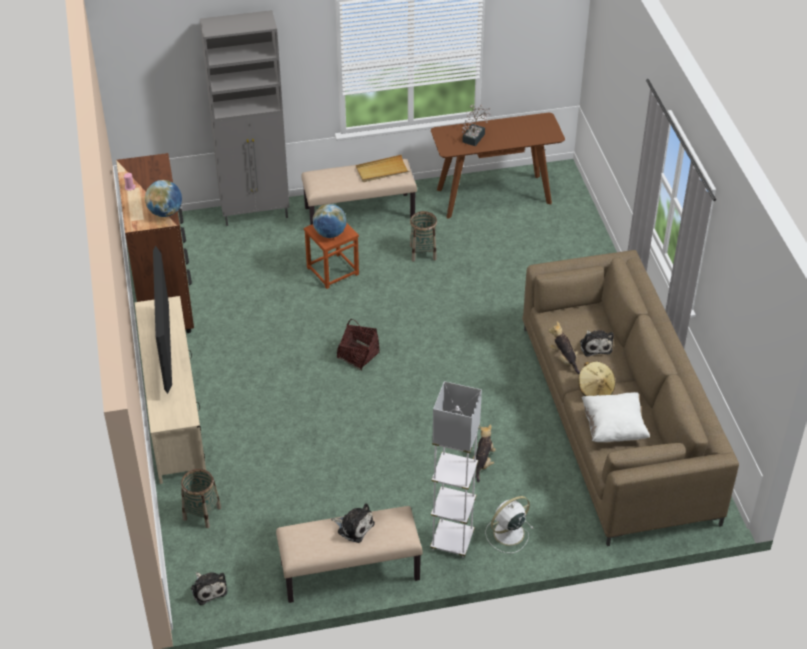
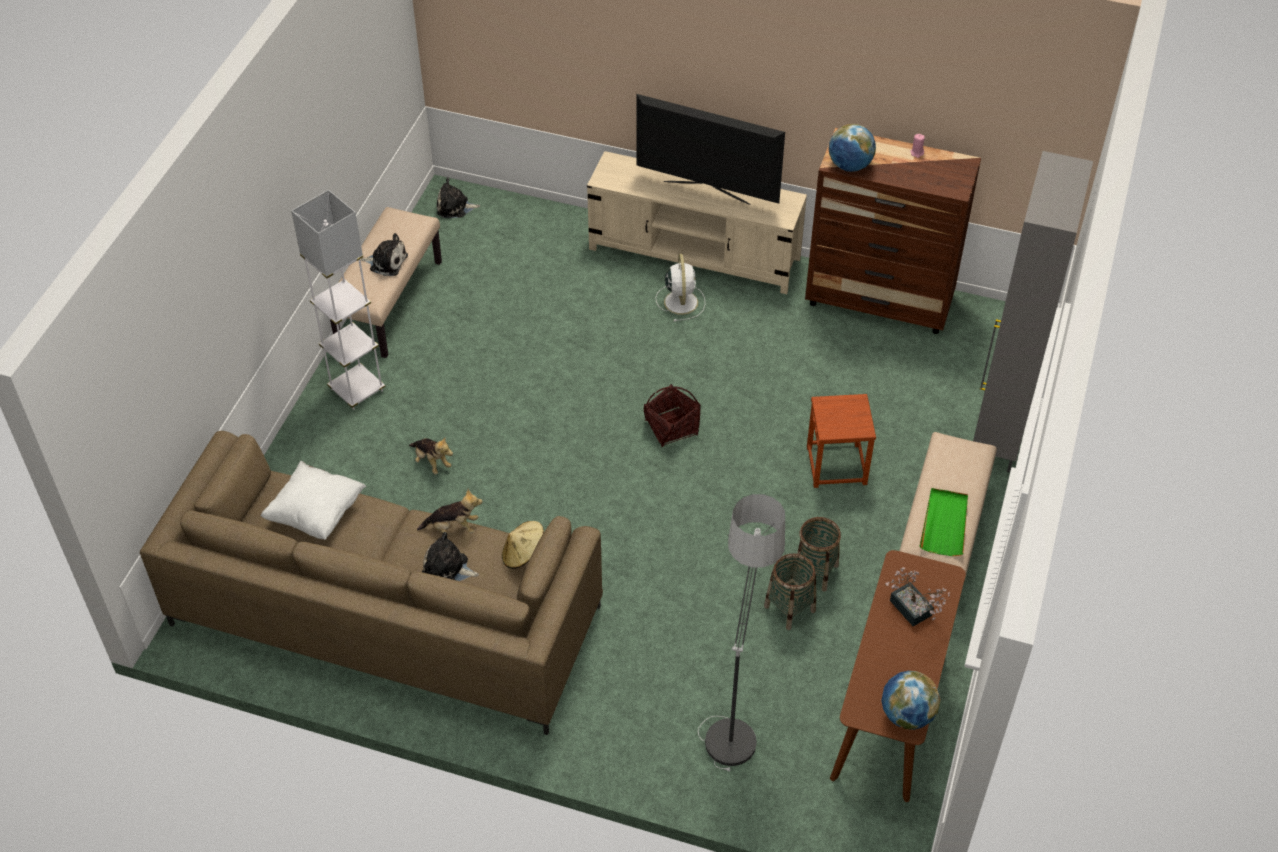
camera: 120 degrees right, 5 degrees up
(202, 513) = (545, 231): basket -> basket (790, 608)
(330, 234) = (838, 413): globe -> globe (906, 715)
(354, 527) = (386, 262): plush toy -> plush toy turned 135 degrees counterclockwise
(382, 171) = (944, 524): beige tray -> green tray
(507, 534) = (327, 436): white fan -> white fan (680, 301)
(541, 250) = (735, 708): none -> floor lamp
(595, 389) = (382, 529): beige hat -> beige hat (524, 555)

